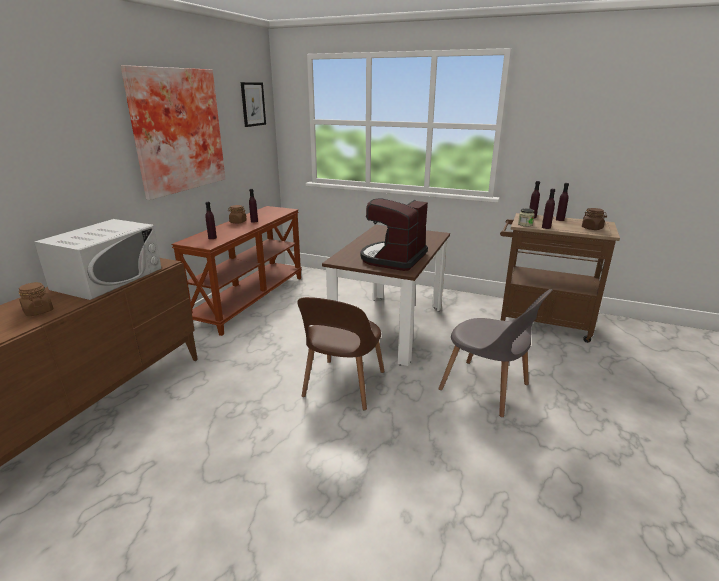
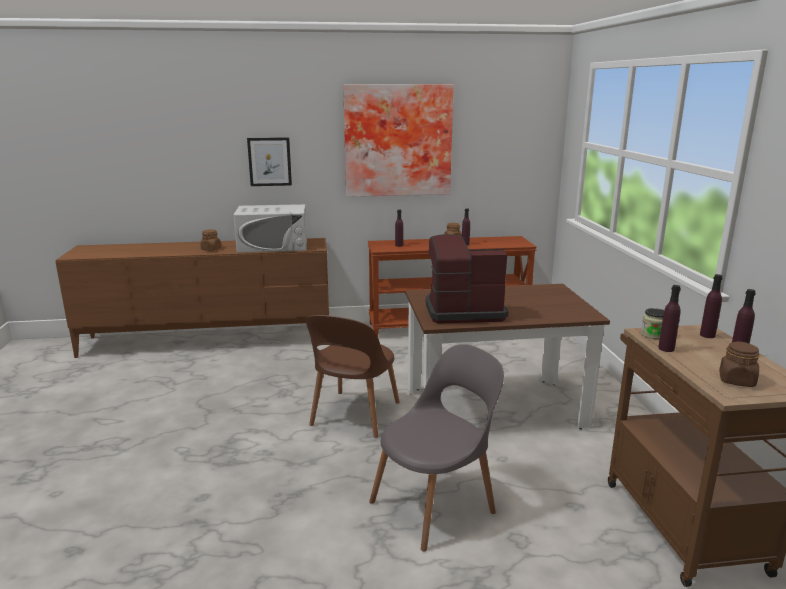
camera: 60 degrees right, 5 degrees down
(253, 104) = (522, 120): picture -> picture (269, 161)
(343, 386) = (354, 416): brown chair -> brown chair turned 60 degrees counterclockwise
(487, 389) = (436, 504): grey chair -> grey chair turned 135 degrees counterclockwise

